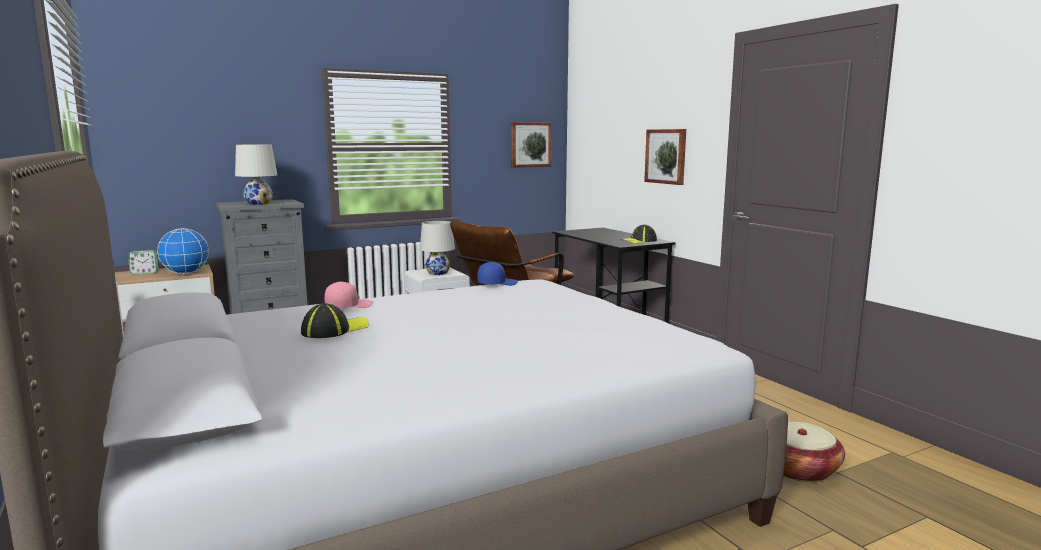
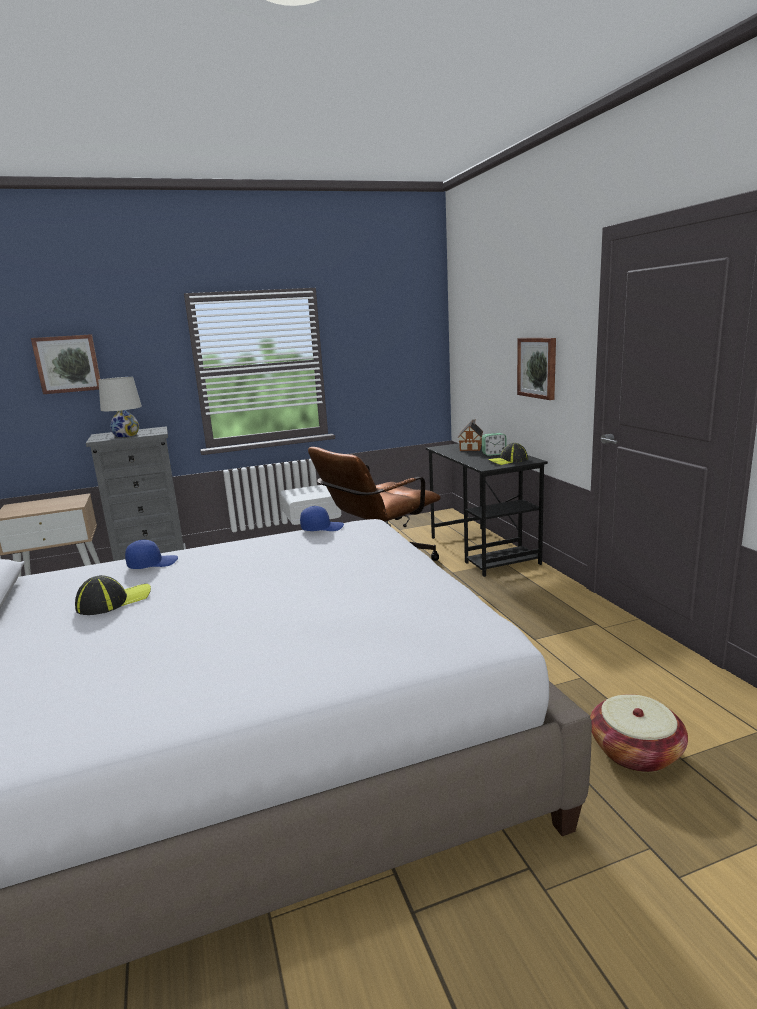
camera: 10 degrees right, 5 degrees up
(144, 273) = (27, 505): alarm clock -> alarm clock (494, 454)
(185, 273) = (61, 506): globe -> none
(348, 306) = (152, 564): pink cap -> blue cap
(438, 273) = (310, 493): white table lamp -> none
(530, 144) = (408, 354): picture -> picture (68, 364)
(596, 231) = (471, 447): none -> toy house

